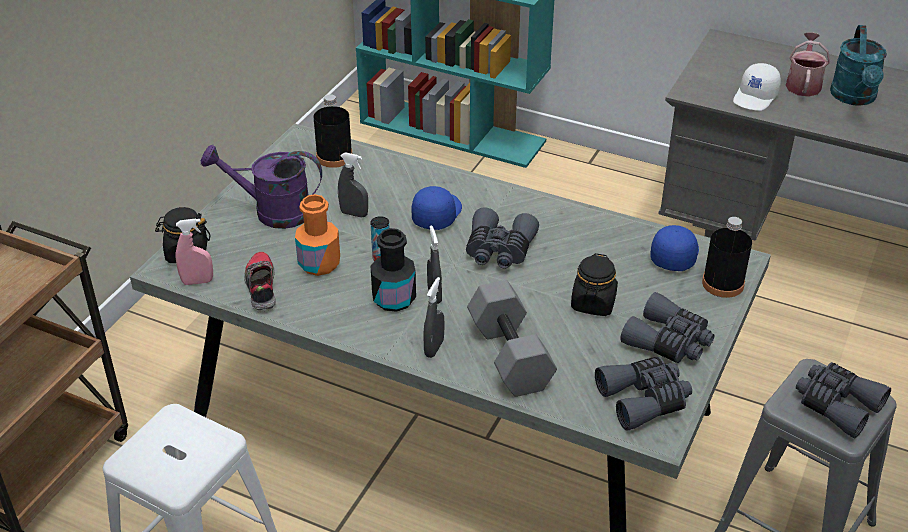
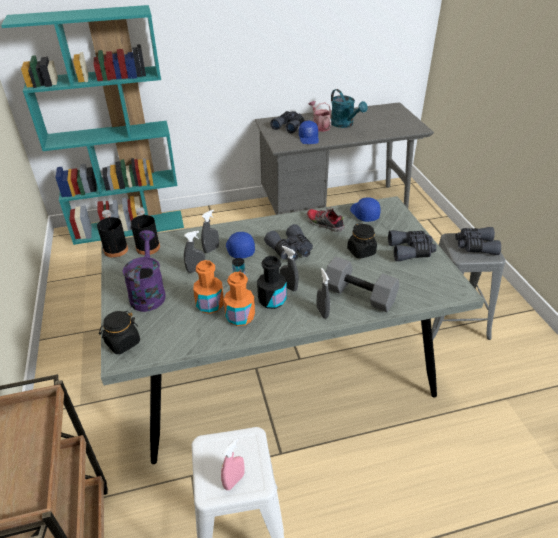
camera: 40 degrees left, 0 degrees up
(197, 281) = (150, 354): pink spray bottle -> pink spray bottle (234, 481)
(261, 287) = (193, 335): shoe -> shoe (324, 224)
(272, 212) = (148, 292): purple watering can -> purple watering can turned 120 degrees clockwise
(334, 297) = (240, 317): none -> orange bottle
(402, 197) = (211, 249): none -> grey spray bottle
(644, 399) = (435, 280): grey binoculars -> grey binoculars (289, 126)
(723, 284) = (397, 216): black bottle -> black bottle (116, 250)
(756, 97) = (309, 138): white cap -> blue cap

